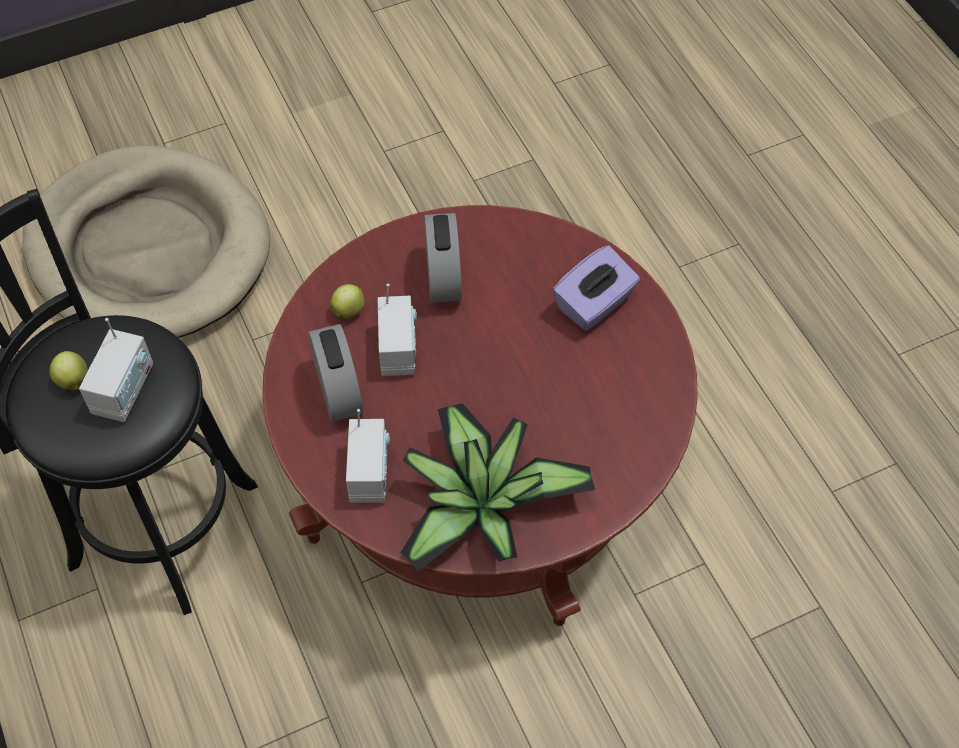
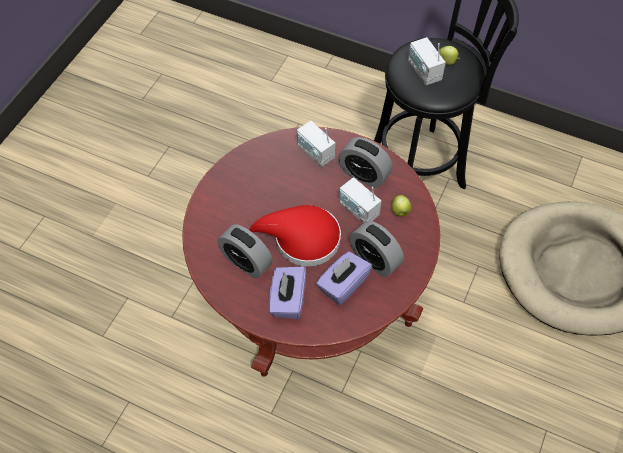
camera: 140 degrees right, 0 degrees up
(482, 503) = (257, 173): potted plant -> none
(510, 364) = (301, 239): none -> red hat
(511, 276) = (343, 285): none -> purple tissue box
(607, 385) = (246, 262): none -> alarm clock

